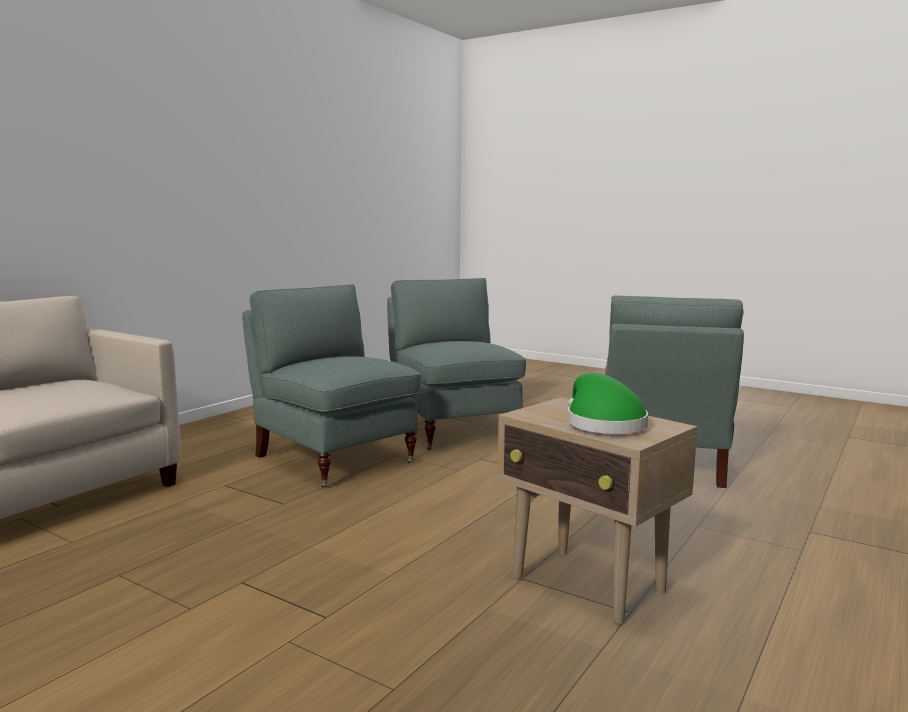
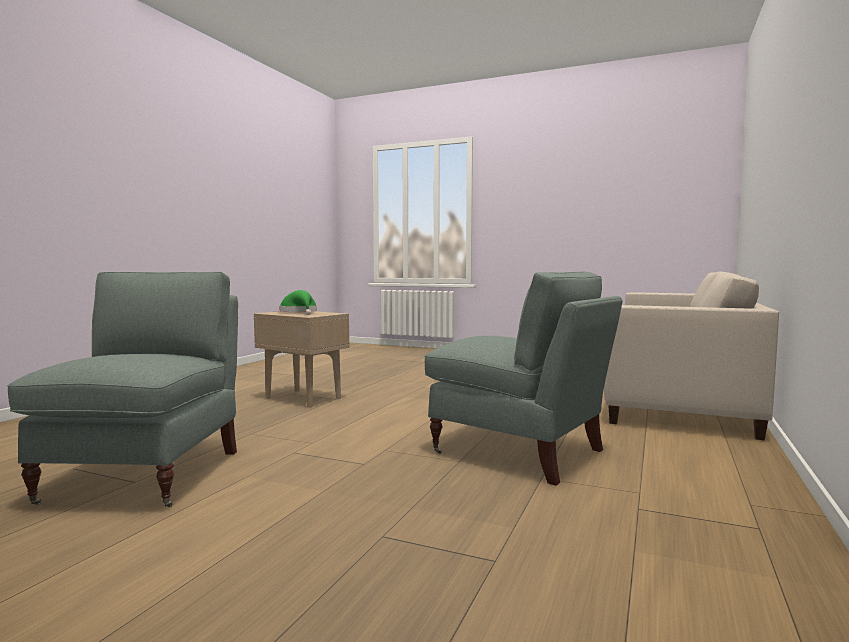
camera: 170 degrees right, 5 degrees down
(453, 430) = (410, 510): grey armchair -> none

